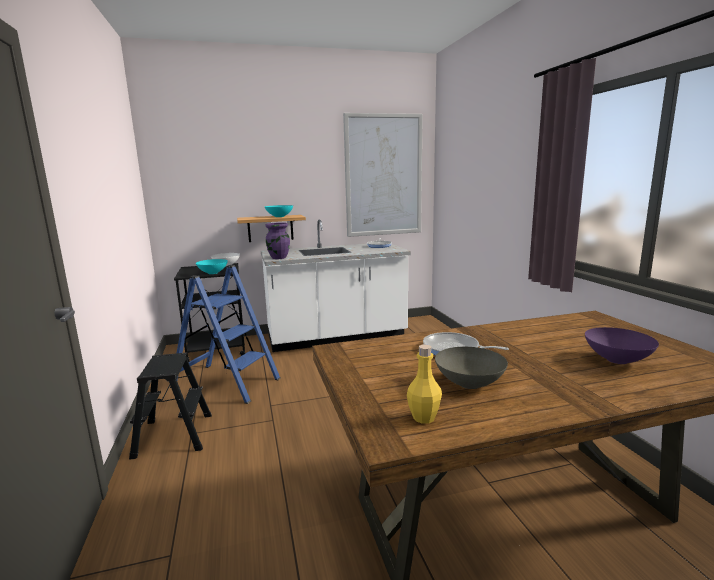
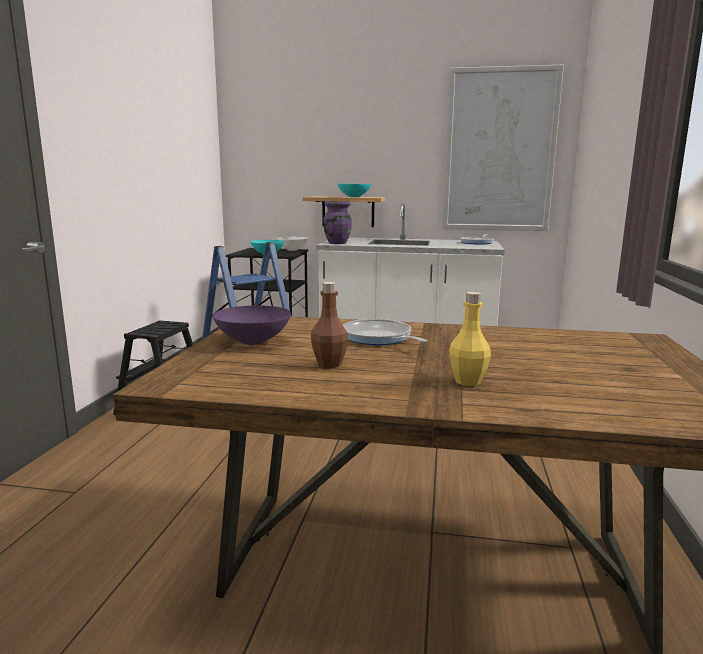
camera: 25 degrees right, 0 degrees up
(423, 417) = (227, 377): yellow bottle -> yellow bottle (468, 381)
(468, 384) = (329, 364): grey bowl -> brown bottle
(618, 360) = (572, 379): purple bowl -> purple bowl (254, 341)

